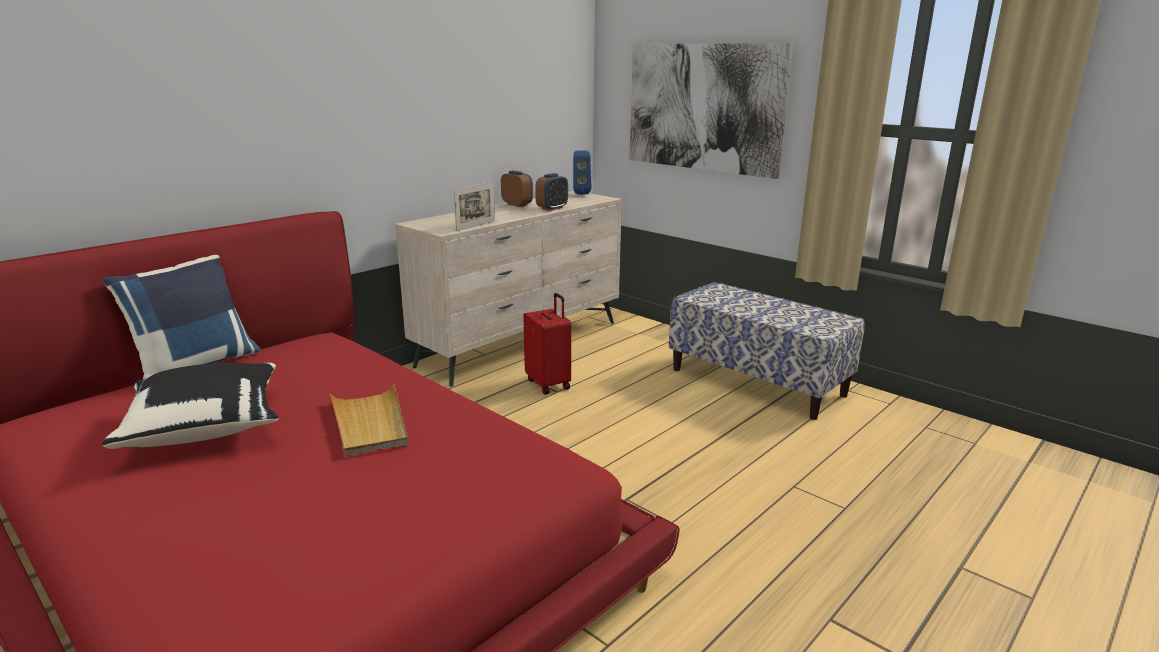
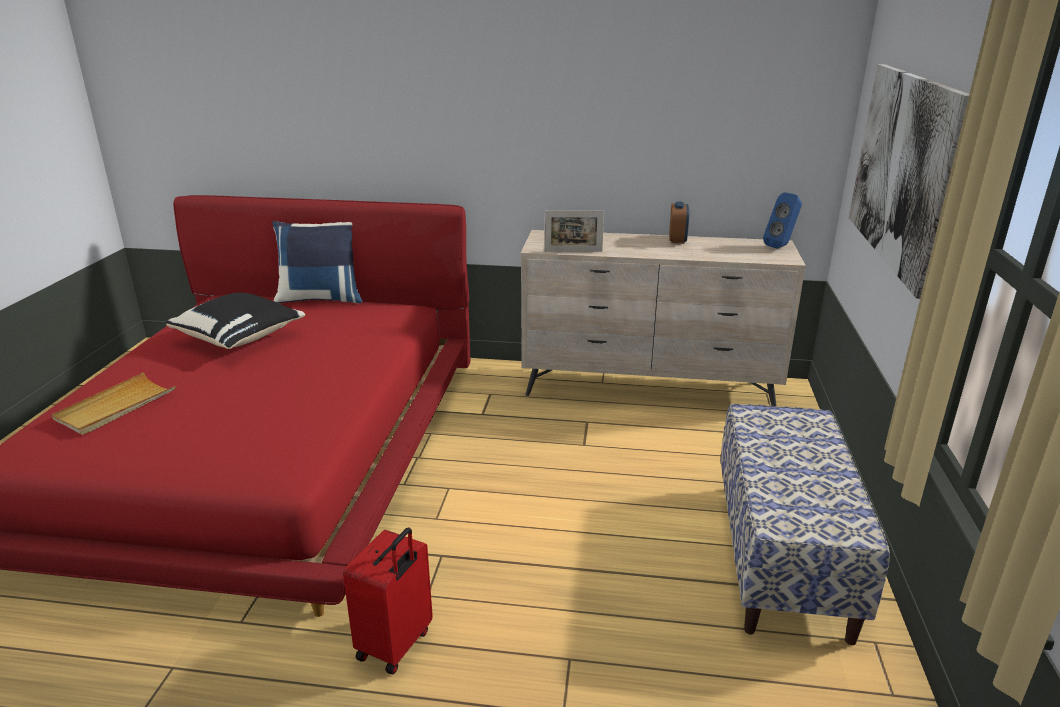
camera: 55 degrees right, 5 degrees up
(370, 423) = (285, 379): beige tray -> beige tray (115, 407)
(549, 384) = (592, 434): red suitcase -> red suitcase (396, 645)
(552, 208) = (693, 254): alarm clock -> none

